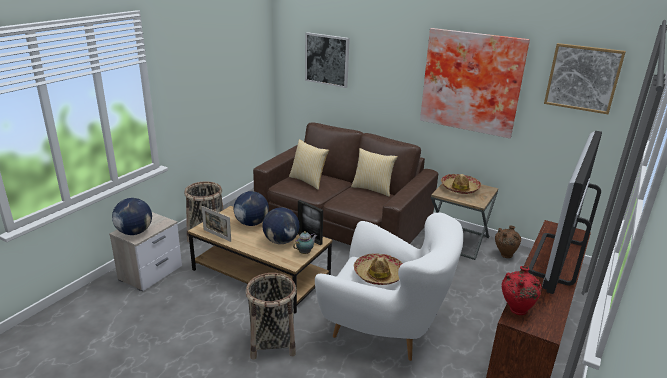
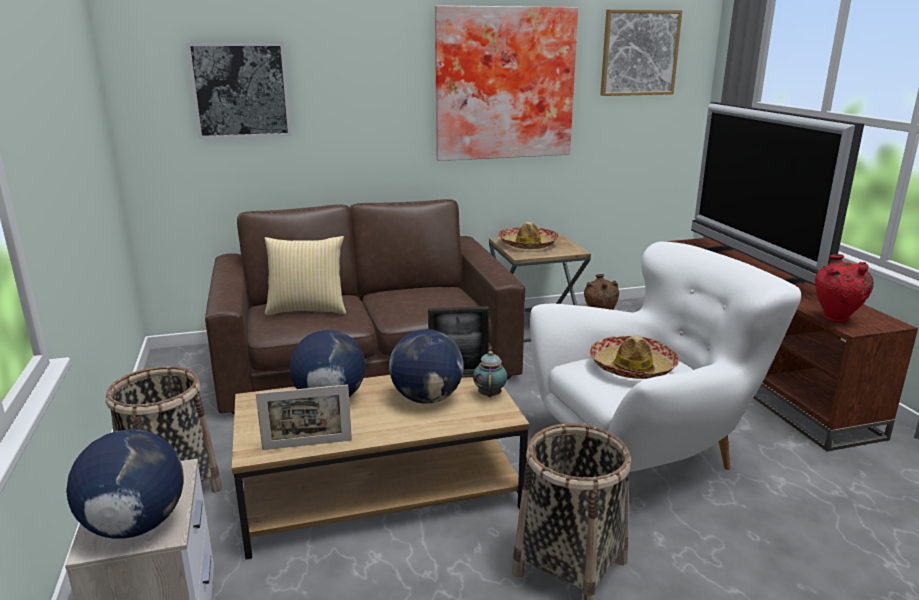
camera: 45 degrees left, 5 degrees down
(373, 189) = (408, 289): pillow -> none

